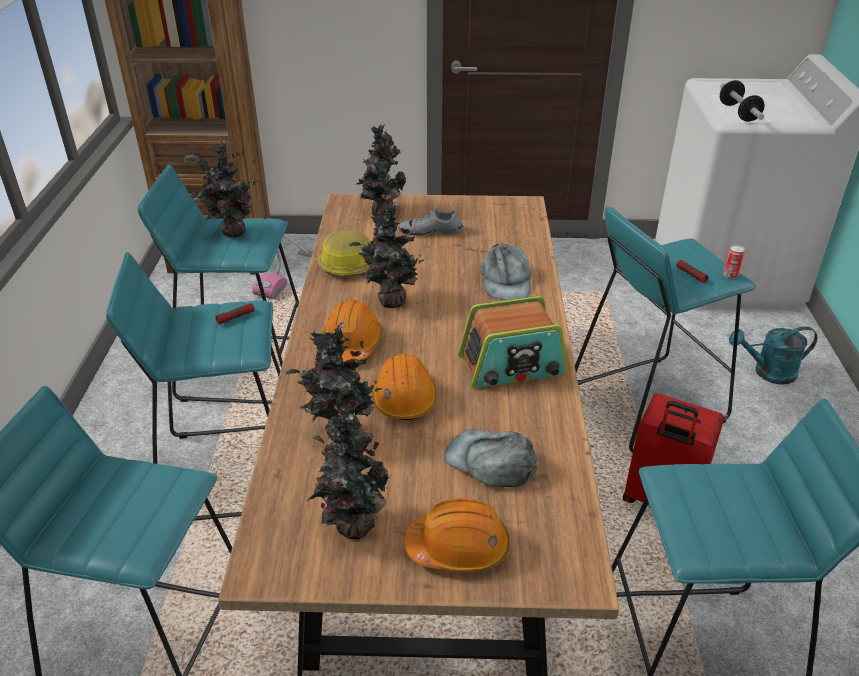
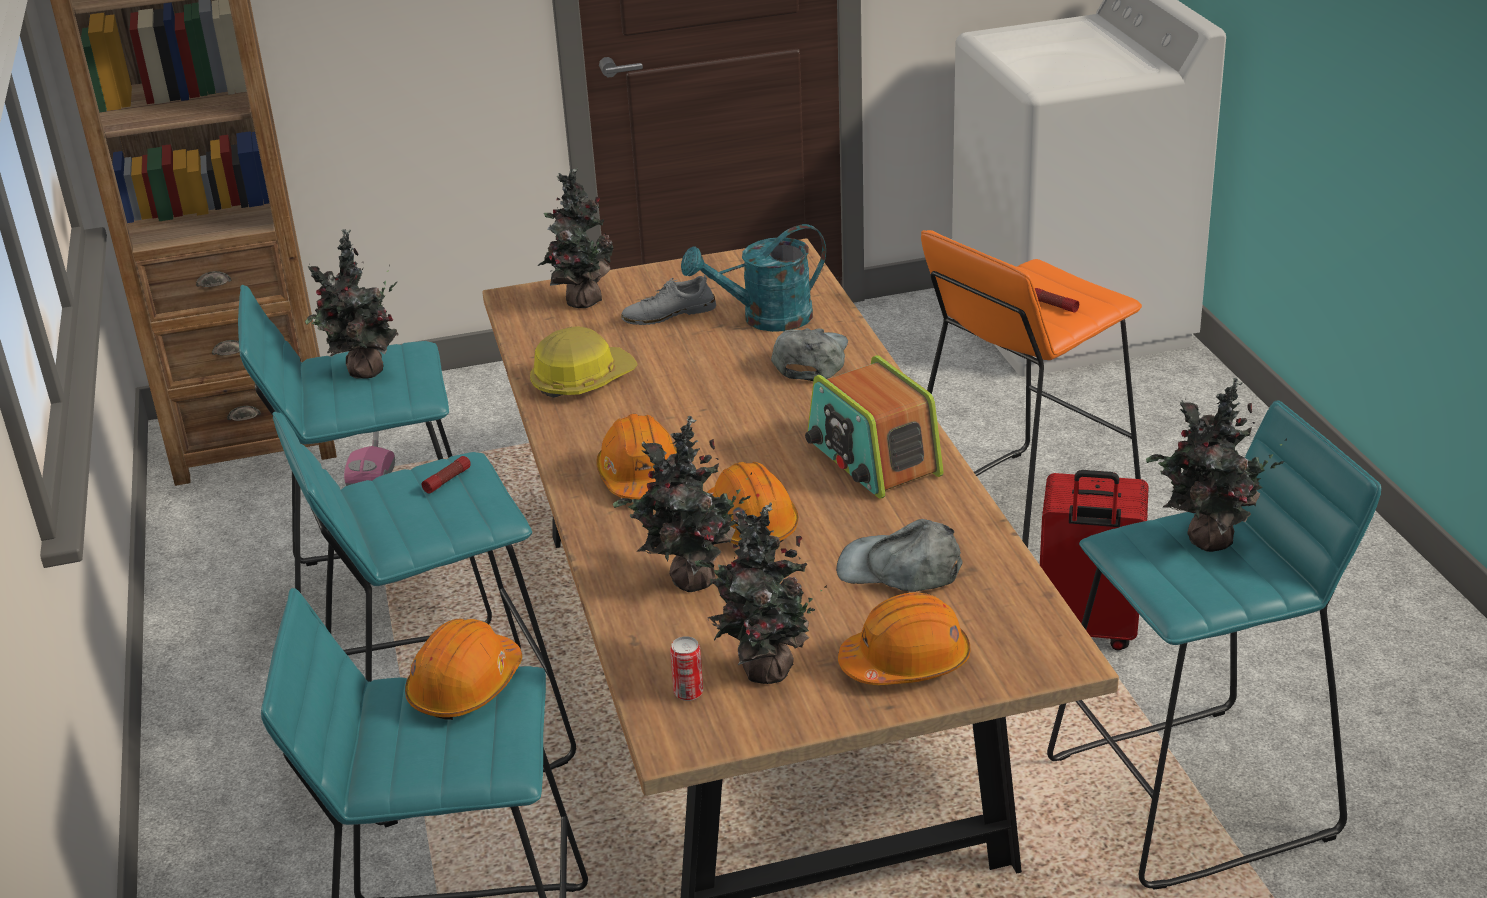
camera: 15 degrees left, 5 degrees down
(154, 479) = (465, 687): none -> orange hard hat
(389, 301) = (663, 416): potted plant -> potted plant (1206, 541)
(505, 281) = (810, 359): grey cap -> grey cap turned 150 degrees counterclockwise
(512, 365) = (872, 458): radio -> radio turned 90 degrees clockwise
(645, 403) = (1019, 514): turquoise stool -> orange stool
(730, 275) = (1105, 296): can -> can (688, 693)
(738, 113) = (1049, 74): dumbbell -> none
(767, 373) = (1173, 439): turquoise watering can -> turquoise watering can (765, 319)

